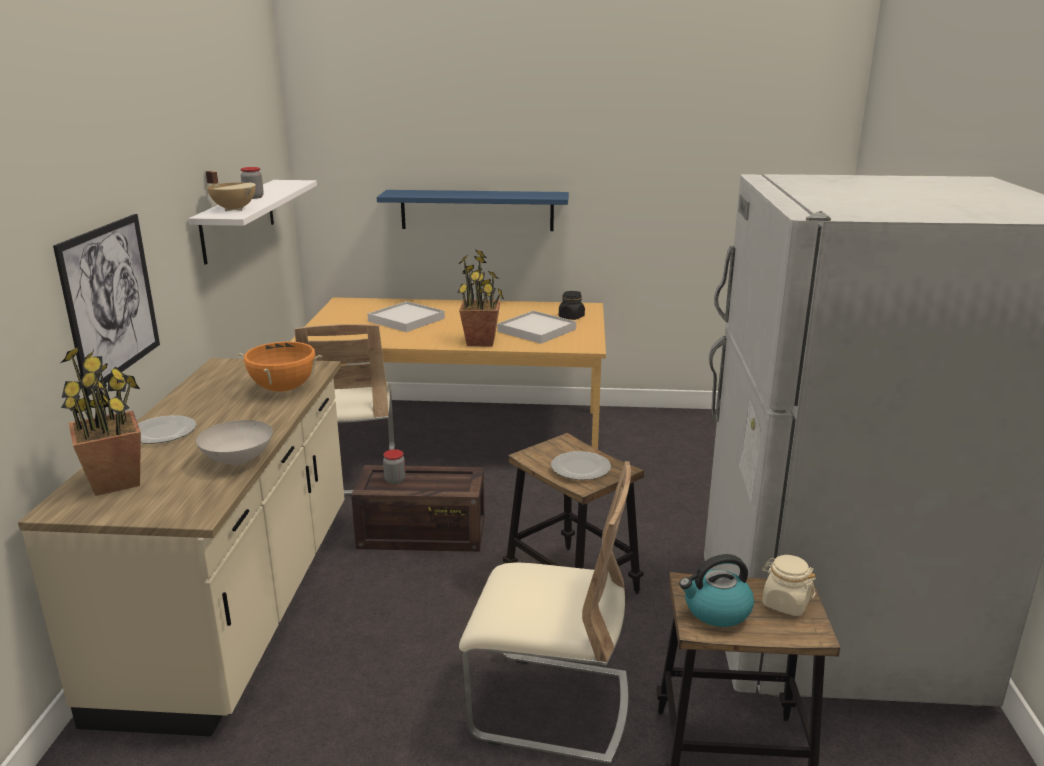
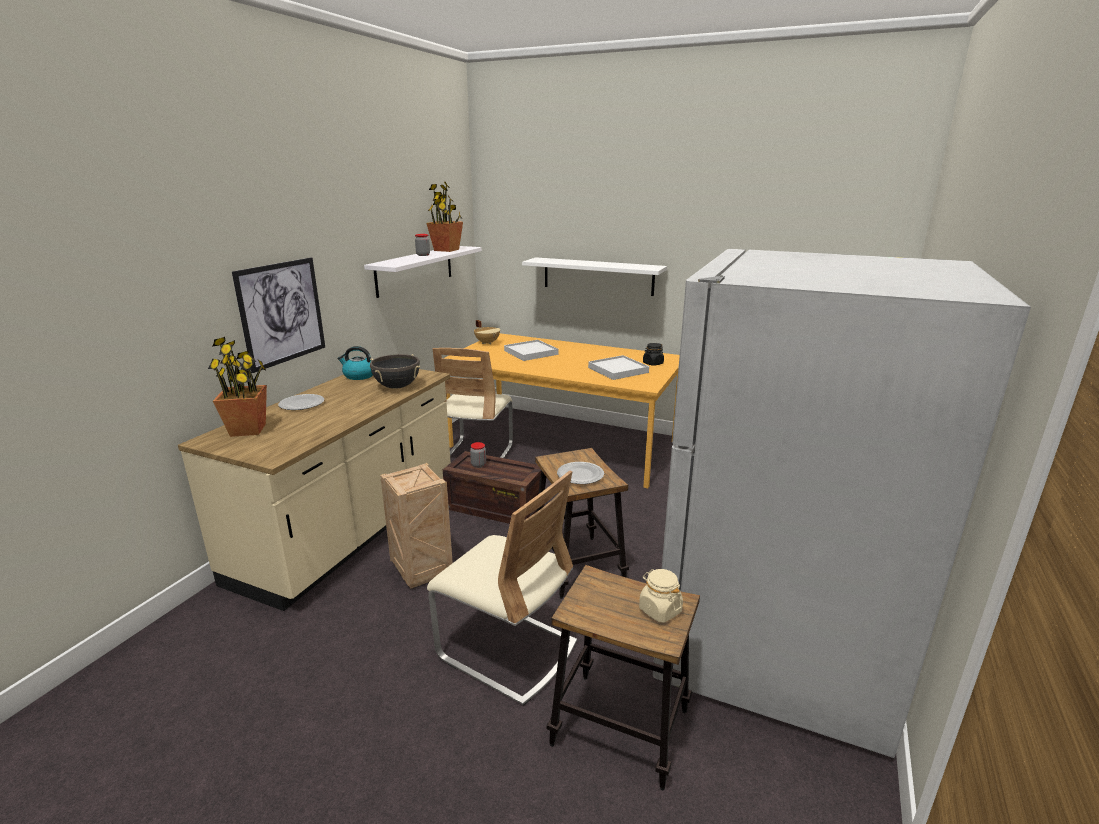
camera: 20 degrees right, 0 degrees up
(234, 209) = (399, 261): beige cooking pot -> beige cooking pot (487, 342)
(239, 459) = (328, 428): white bowl -> none
(283, 389) = (397, 387): orange cooking pot -> black cooking pot
(379, 636) = (423, 571): none -> crate
(477, 210) = (598, 276): blue shelf -> white shelf
(481, 342) = (570, 373): potted plant -> potted plant (447, 250)
(716, 611) = (598, 602): kettle -> kettle (359, 376)

